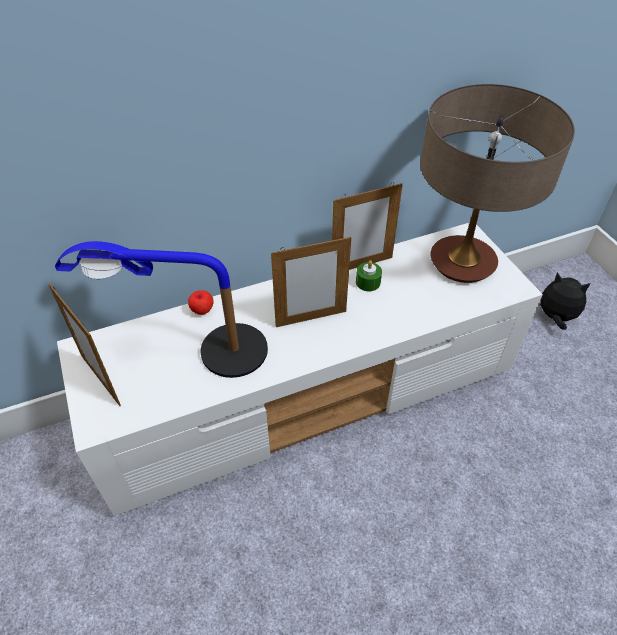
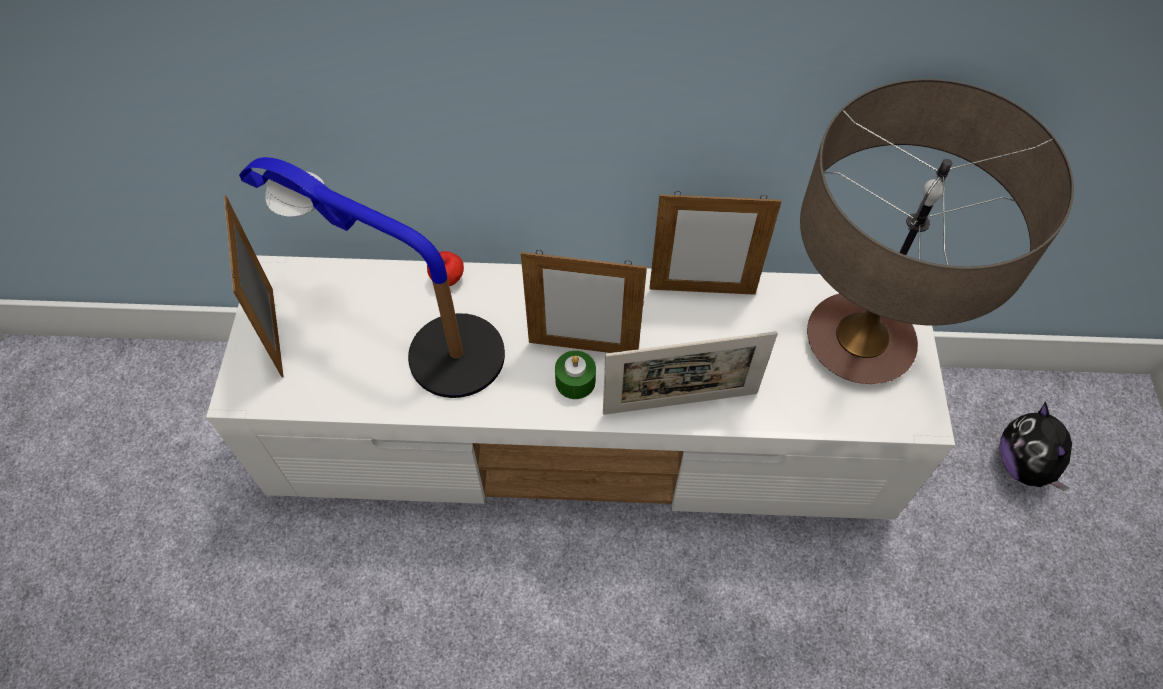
camera: 25 degrees right, 10 degrees up
(368, 282) = (695, 322): green candle -> green candle (575, 381)
(386, 327) = (680, 403): none -> picture frame
(555, 317) = (1023, 465): plush toy -> plush toy turned 150 degrees counterclockwise

